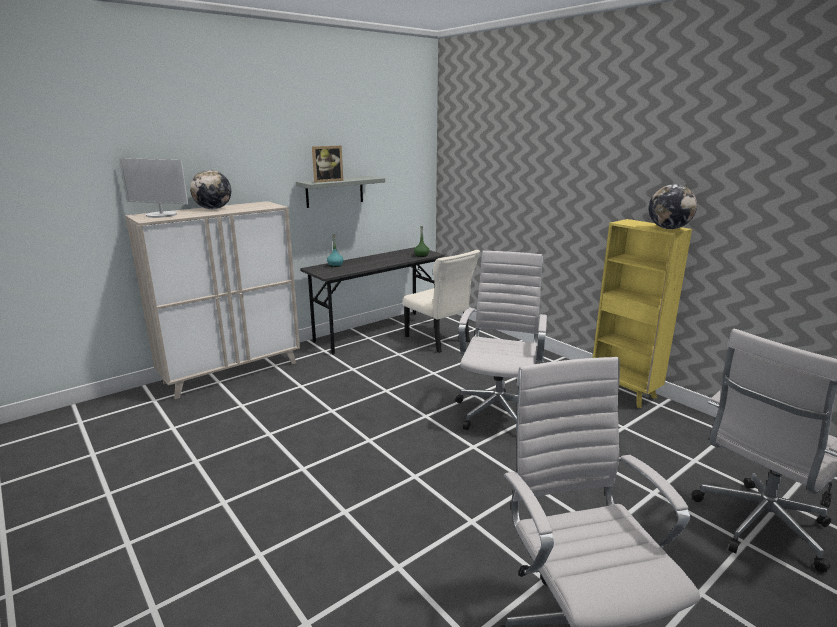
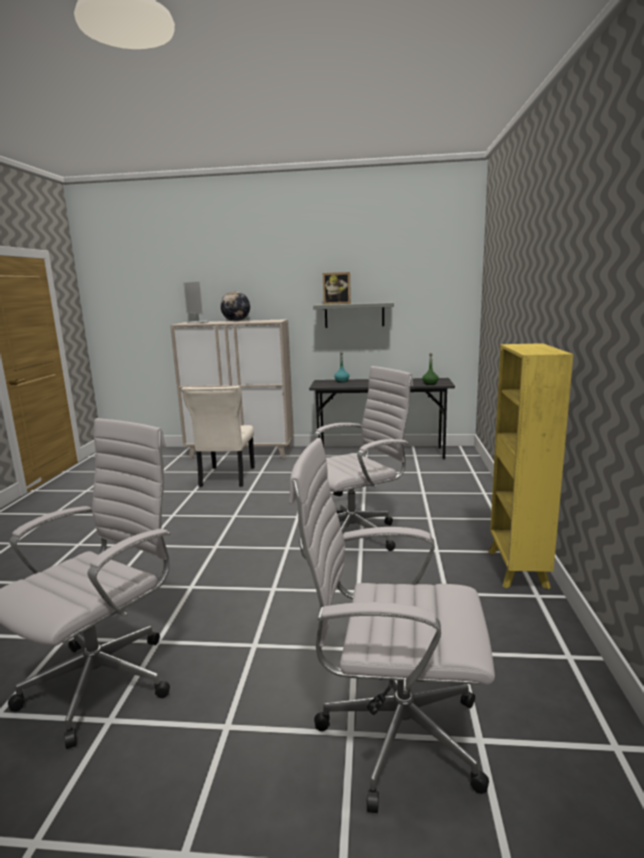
camera: 45 degrees right, 5 degrees down
(438, 340) = (419, 471): beige chair -> beige chair (226, 478)
(668, 228) = (540, 351): globe -> none

